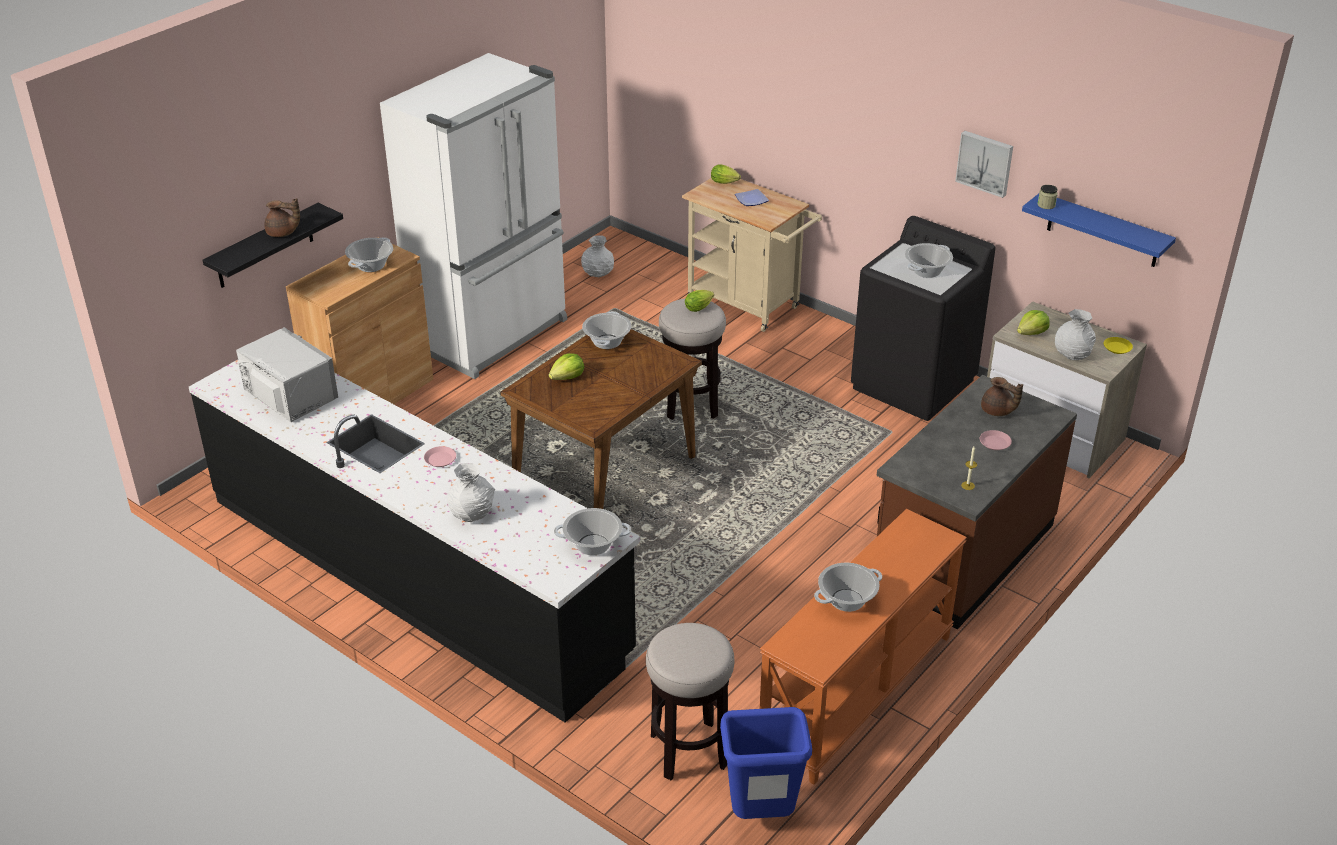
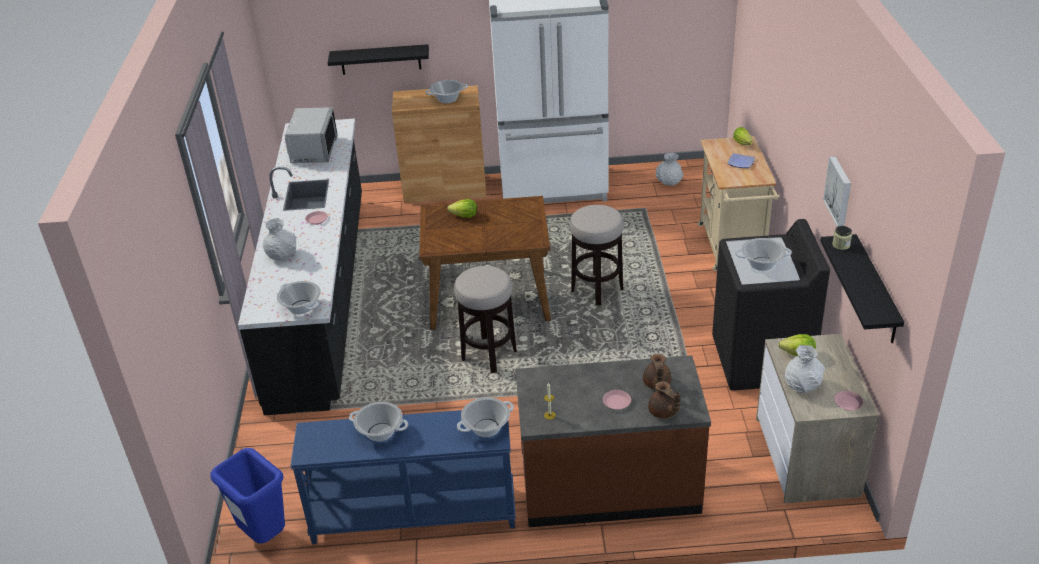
camera: 50 degrees right, 0 degrees up
(282, 233) = (384, 53): brown teapot -> brown teapot (663, 412)
(607, 342) = (518, 207): cooking pot -> cooking pot (486, 427)
(689, 751) = (288, 475): stool -> stool (488, 355)
(700, 307) = (605, 216): lettuce -> none
(857, 693) = (413, 516): orange console table -> blue console table
(1103, 231) = (876, 290): blue shelf -> black shelf
(1117, 348) = (848, 403): yellow plate -> pink plate

